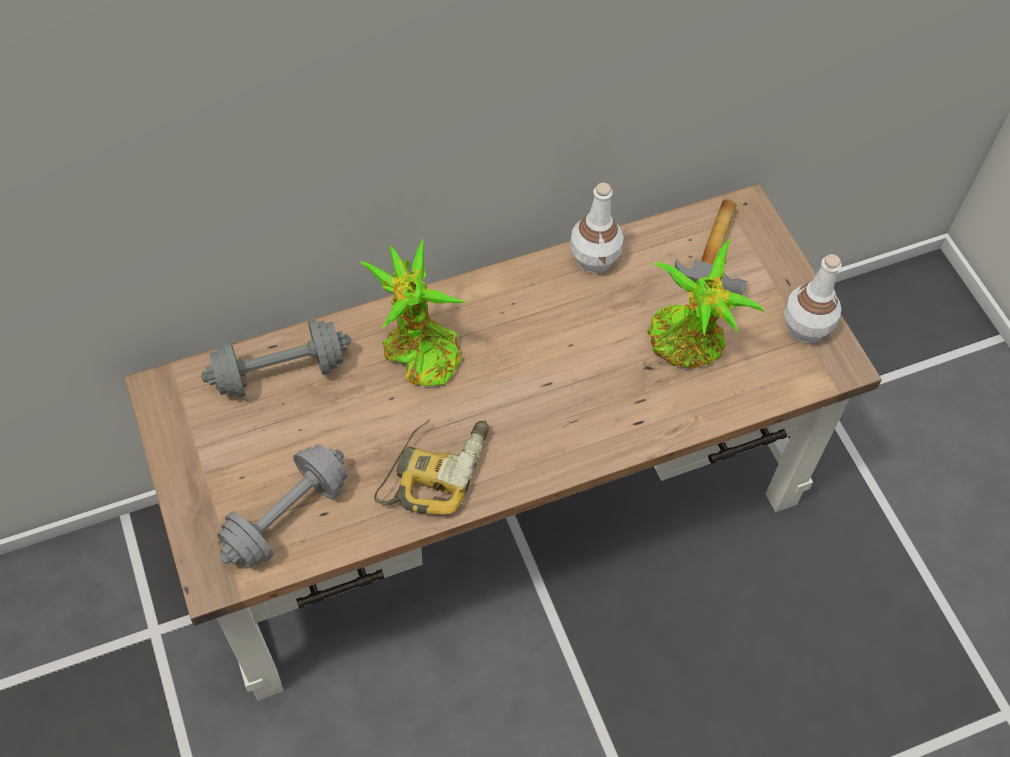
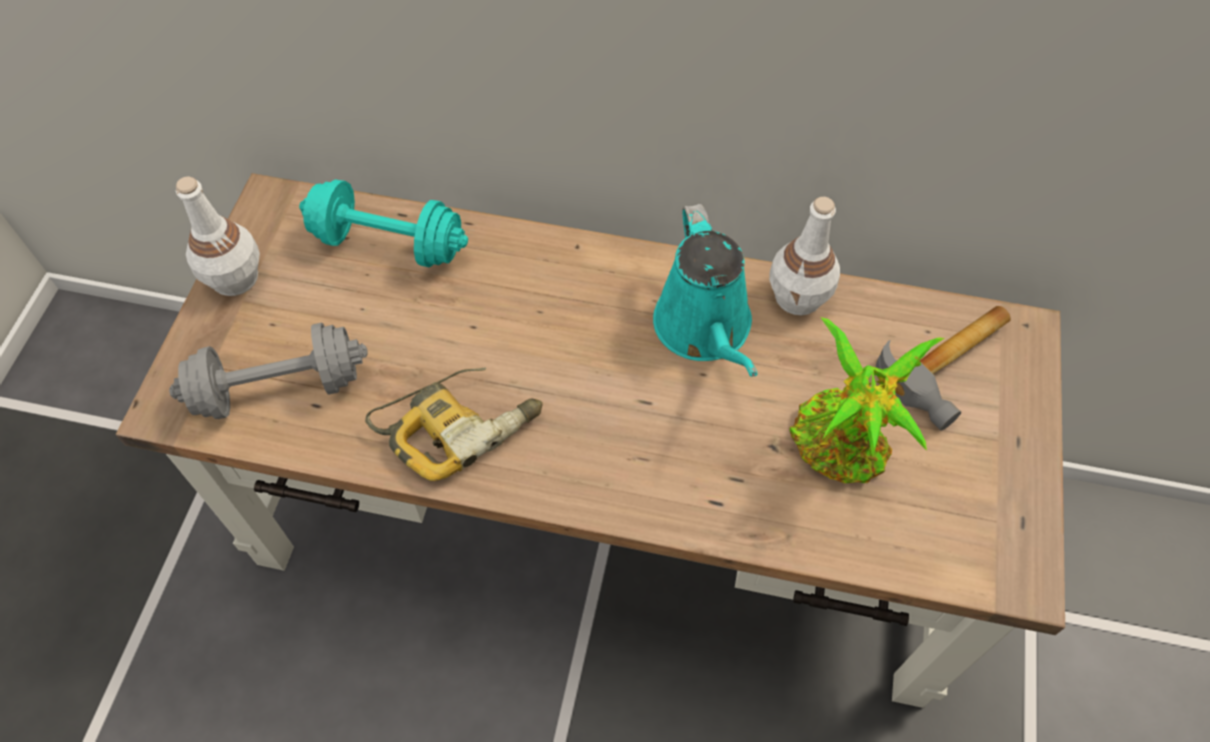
camera: 35 degrees right, 0 degrees up
(280, 372) = (389, 243): grey dumbbell -> turquoise dumbbell
(418, 352) = (536, 295): potted plant -> none
(550, 314) = (705, 329): none -> turquoise watering can
(805, 328) = (1003, 508): white bottle -> white bottle (234, 278)

